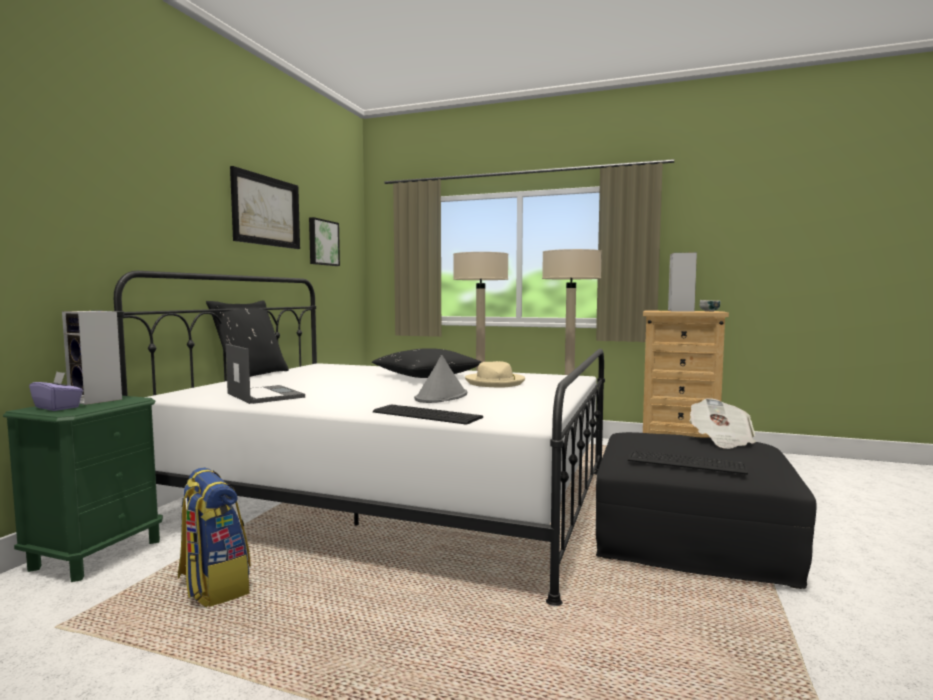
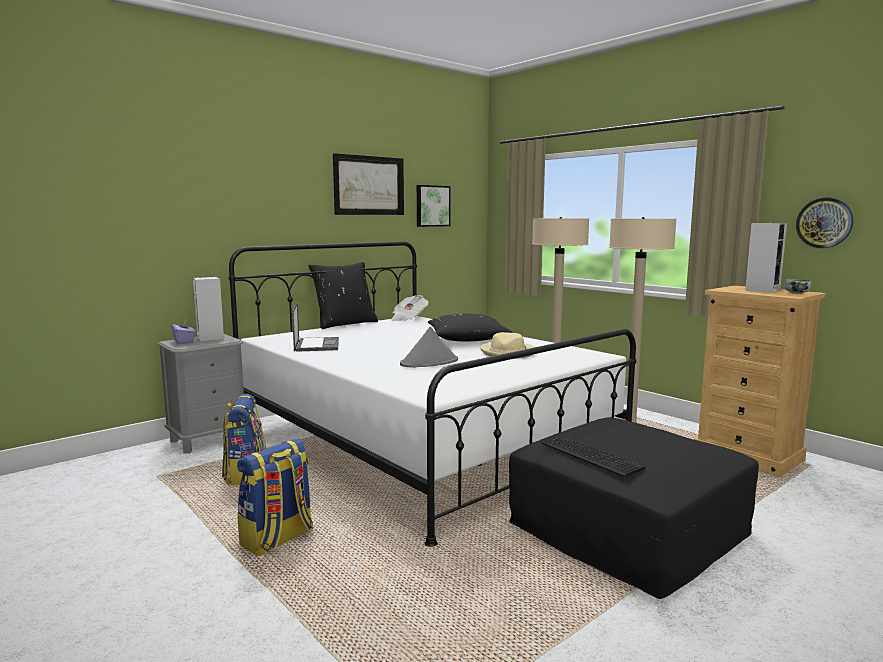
camera: 30 degrees right, 5 degrees up
(97, 554) = (209, 440): green nightstand -> grey nightstand
(368, 658) = (277, 539): none -> backpack
(426, 414) = (383, 377): keyboard -> none
(707, 256) = (824, 223): none -> wall clock
(721, 440) = (680, 442): newspaper -> newspaper (408, 319)

